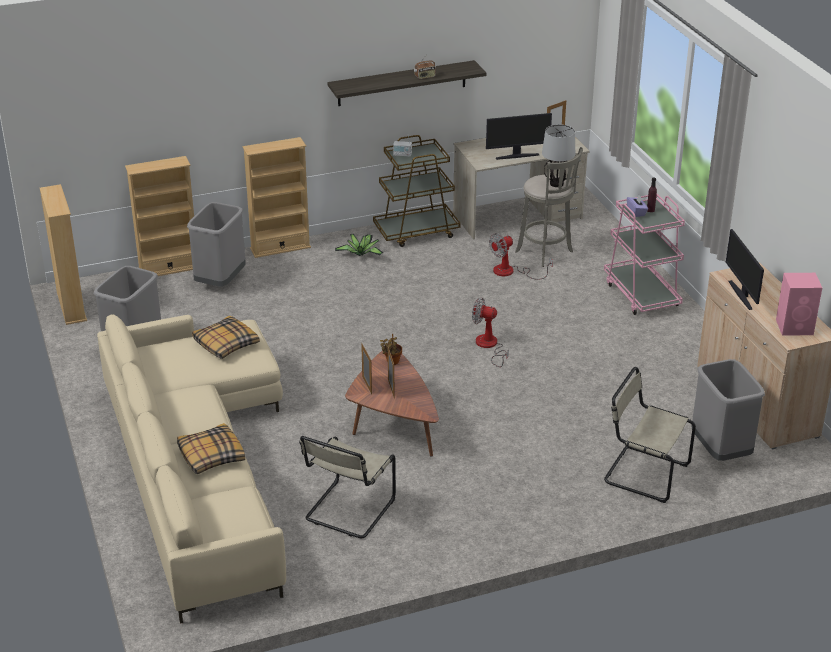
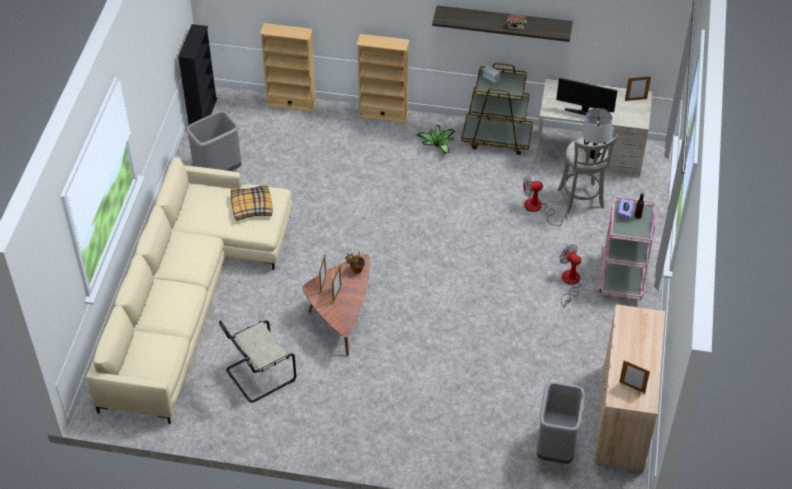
camera: 30 degrees right, 15 degrees up
(71, 307) = (203, 113): beige bookcase -> black bookcase
(211, 456) = (174, 301): pillow -> none
(220, 281) = (318, 130): grey trash can -> none
(489, 346) = (464, 275): fan -> fan (570, 283)
(643, 473) = (482, 440): beige chair -> none
(741, 295) = (619, 337): monitor -> none
(795, 327) = (632, 387): pink speaker -> picture frame

